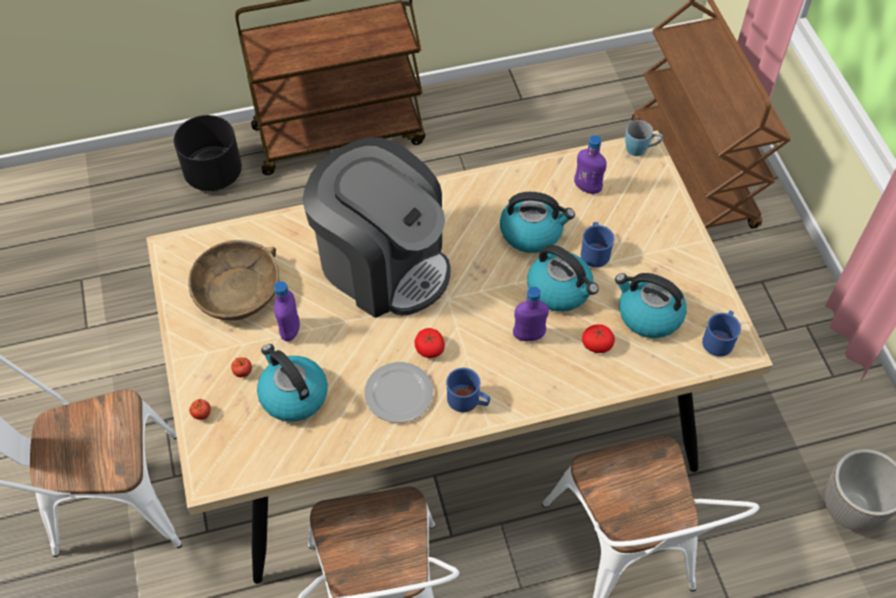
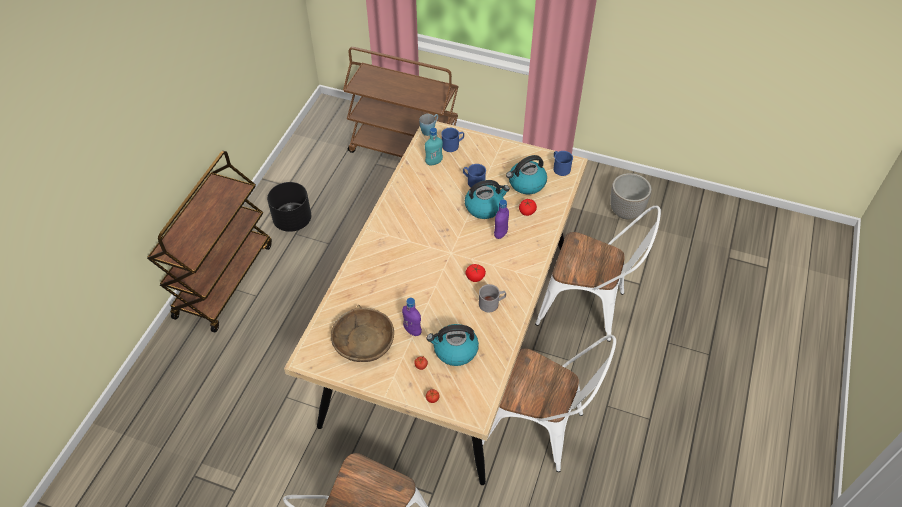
camera: 55 degrees left, 5 degrees down
(213, 173) = (186, 359): black planter -> black planter (292, 220)
(383, 264) = (405, 267): coffee machine -> none
(400, 394) = (492, 303): plate -> grey mug
(468, 400) = (518, 278): blue mug -> blue mug (453, 145)
(532, 232) = (441, 197): kettle -> none
(587, 188) = (434, 162): purple bottle -> turquoise bottle

